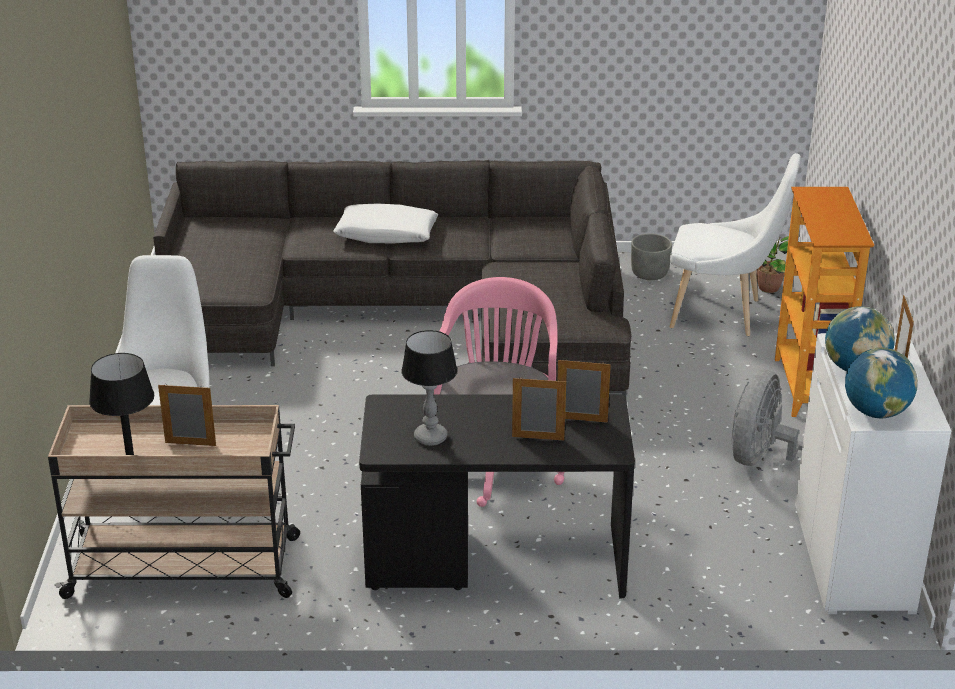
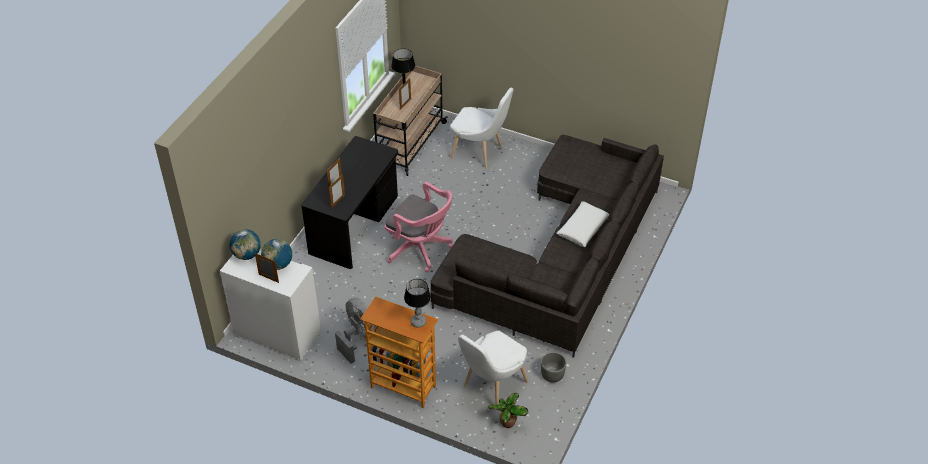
camera: 115 degrees right, 15 degrees up
(430, 437) = (357, 157): table lamp -> table lamp (418, 322)

